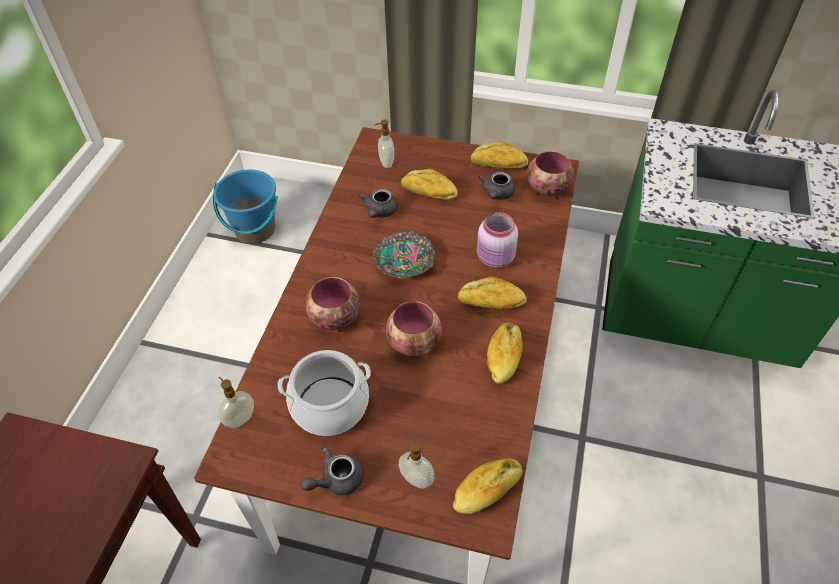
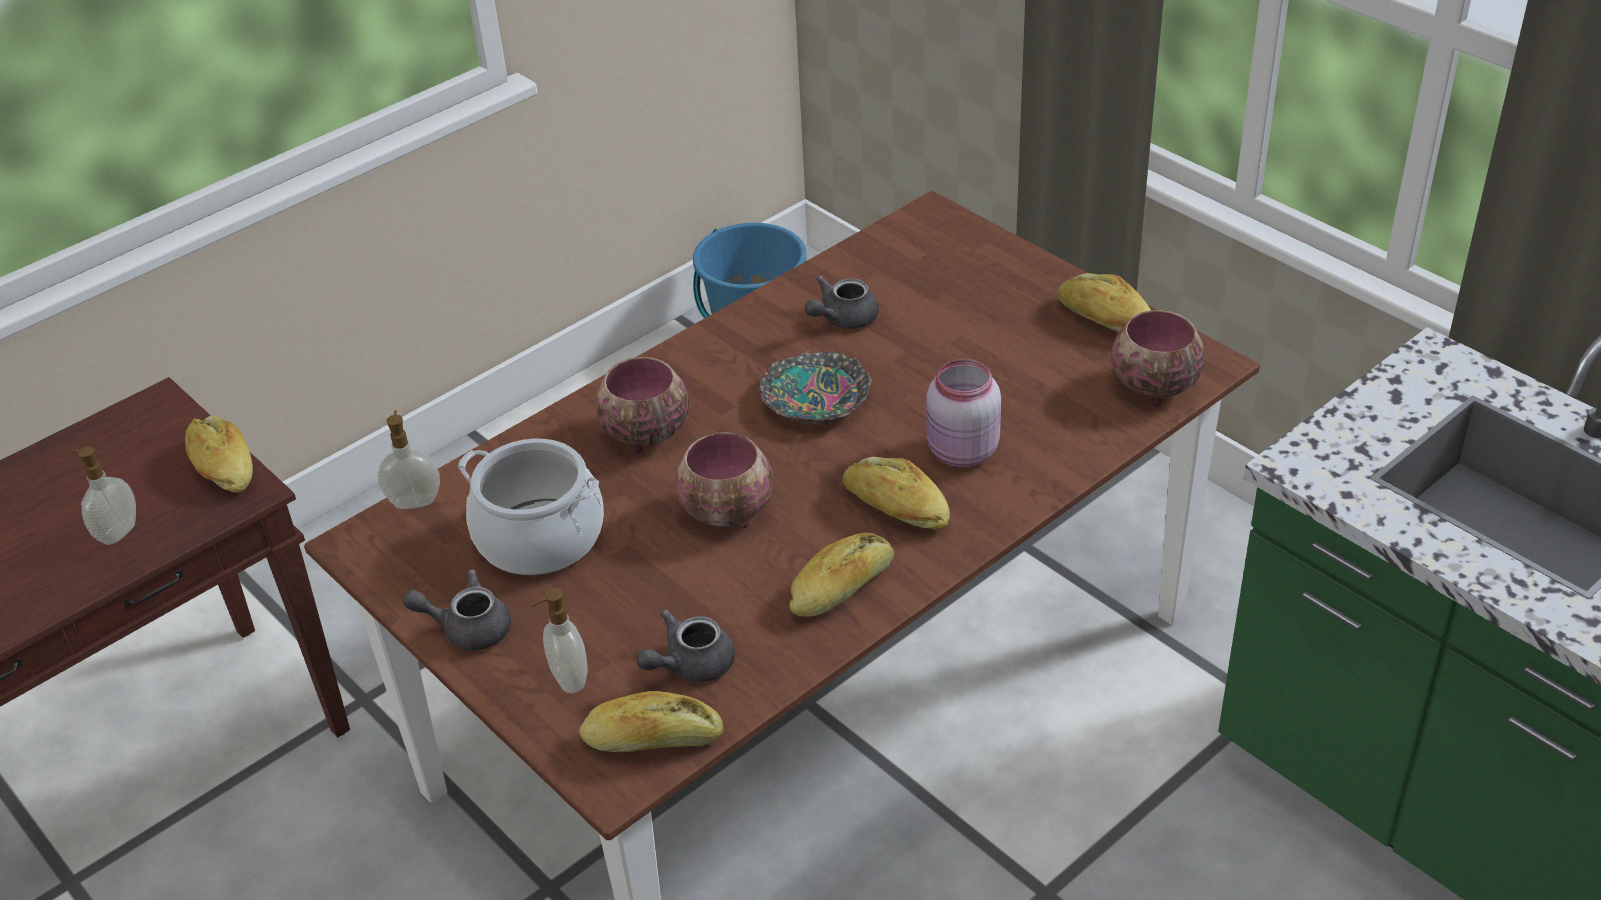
camera: 35 degrees right, 10 degrees down
(386, 162) = (918, 253): soap dispenser -> soap dispenser (117, 532)
(429, 193) = (946, 320): bread -> bread (222, 467)
(497, 195) = (1056, 363): grey teapot -> grey teapot (690, 665)

